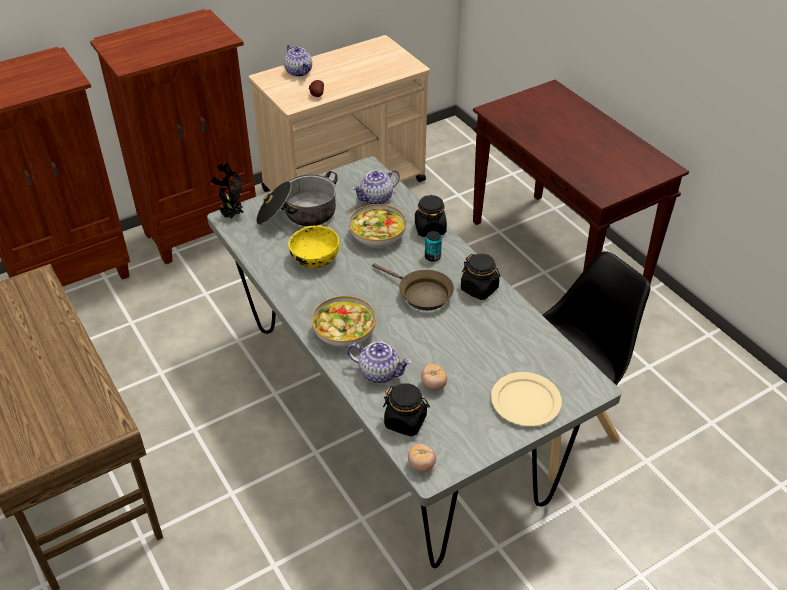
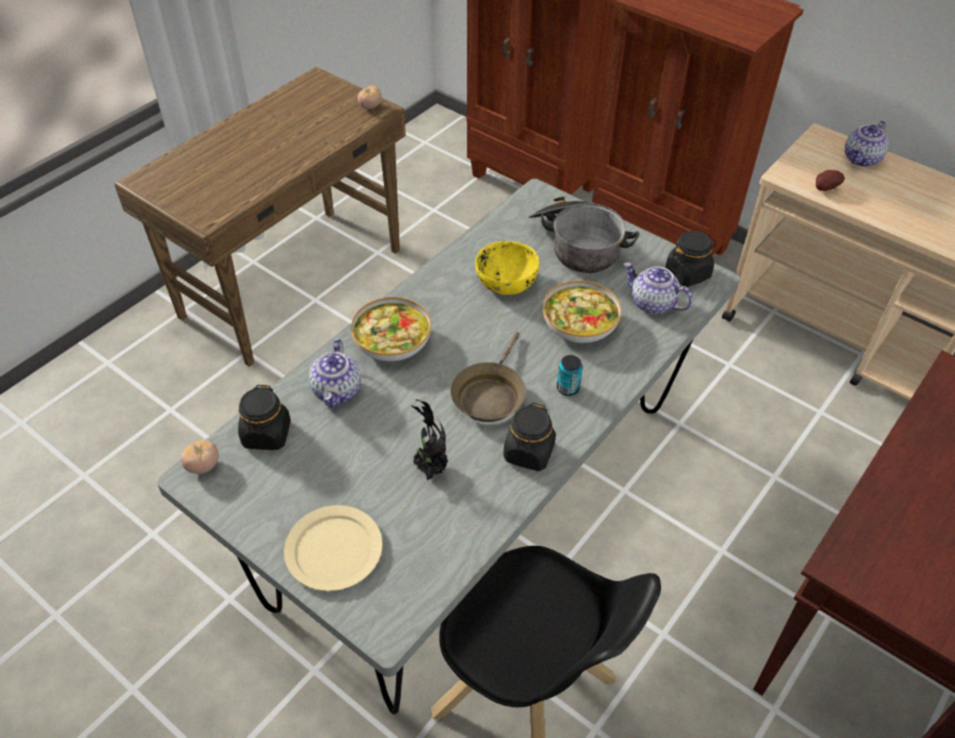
camera: 70 degrees right, 5 degrees up
(231, 216) = (542, 196): potted plant -> potted plant (429, 468)
(430, 229) = (623, 371): black jar -> black jar (688, 273)
(433, 385) = (333, 446): tomato -> tomato (370, 106)

